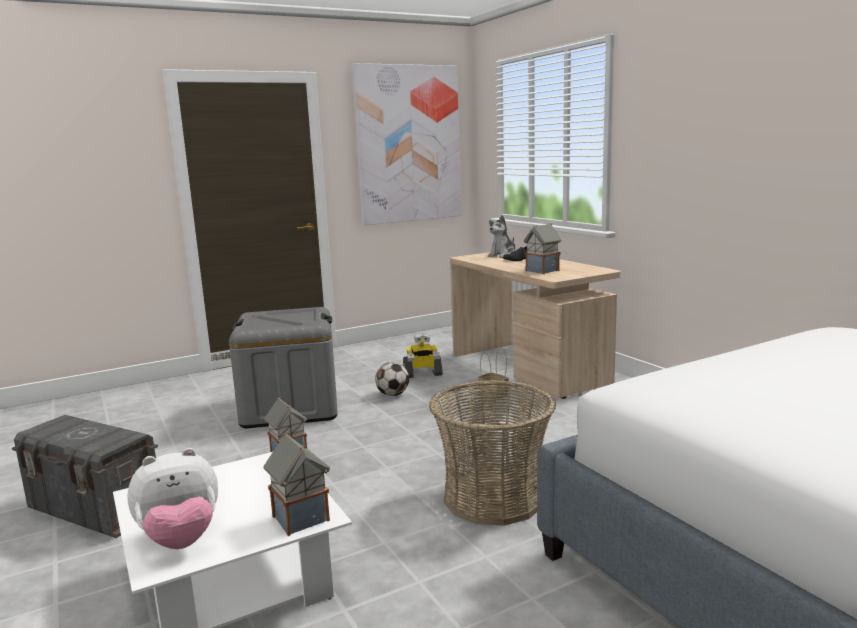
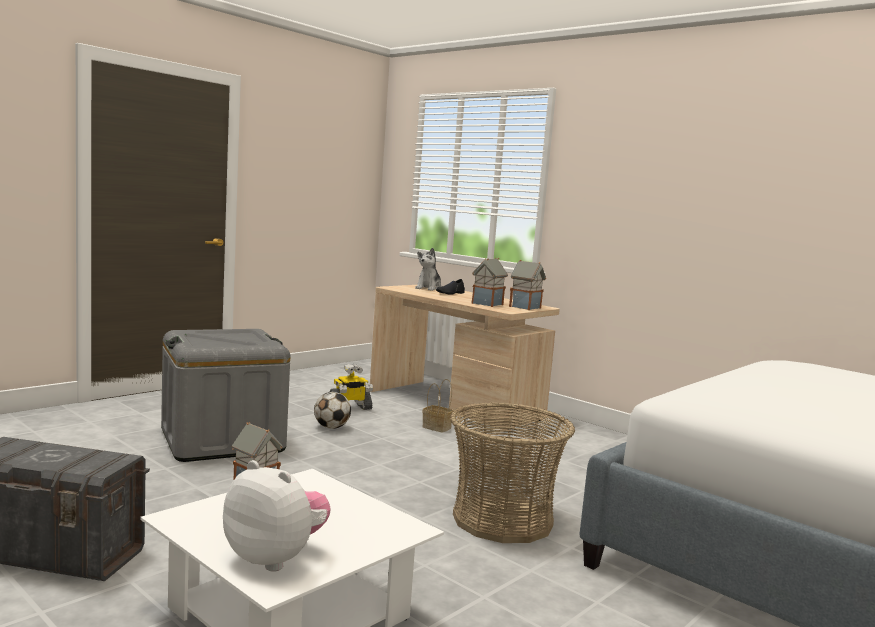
camera: 20 degrees left, 5 degrees down
(181, 540) = (275, 558): plush toy -> plush toy turned 105 degrees counterclockwise
(301, 519) = (391, 532): toy house -> toy house (526, 307)
(408, 144) = (323, 166): picture -> none

